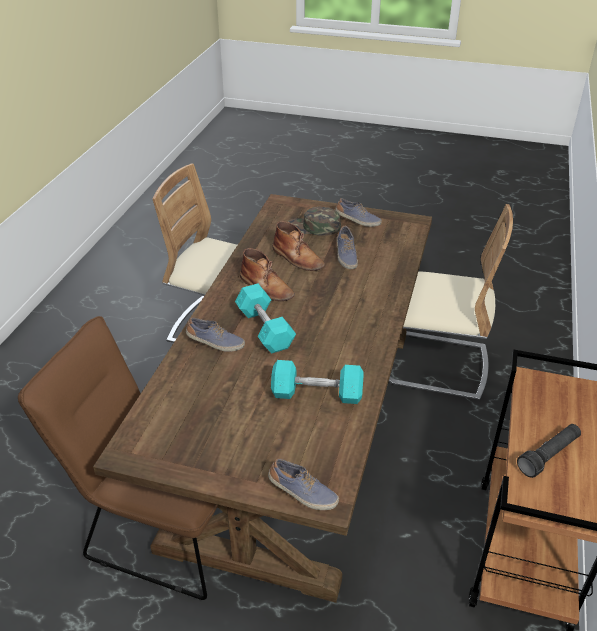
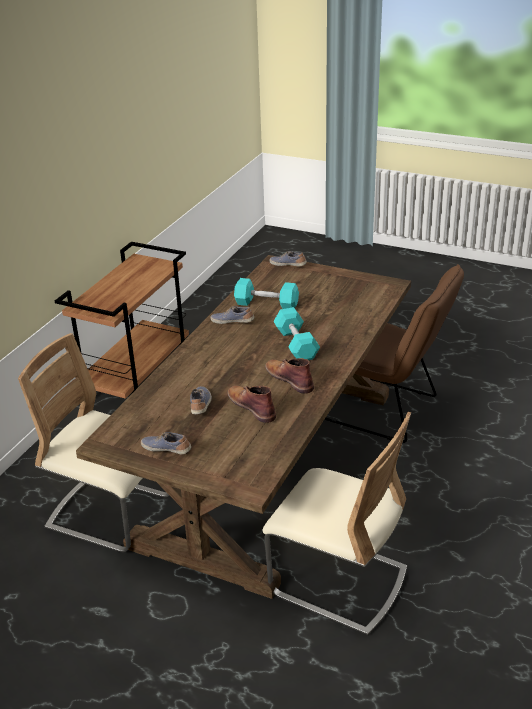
camera: 170 degrees left, 5 degrees down
(215, 343) = (337, 337): shoe -> shoe (232, 322)
(313, 227) = (222, 443): green cap -> none
(548, 455) = (136, 280): black flashlight -> none

